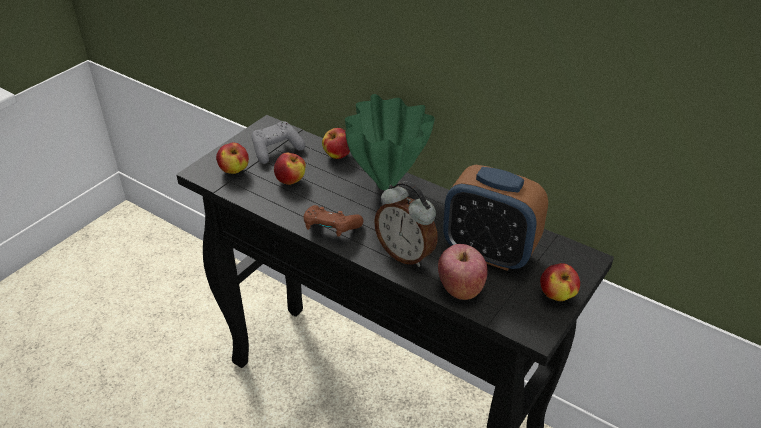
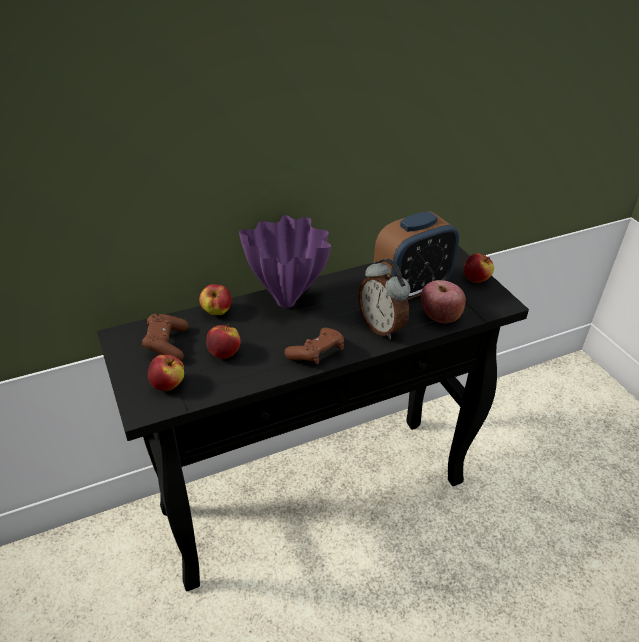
camera: 60 degrees left, 0 degrees up
(276, 150) = (166, 345): grey game controller -> brown game controller
(387, 185) = (287, 302): green vase -> purple vase
(406, 254) = (382, 327): alarm clock -> alarm clock turned 75 degrees clockwise

